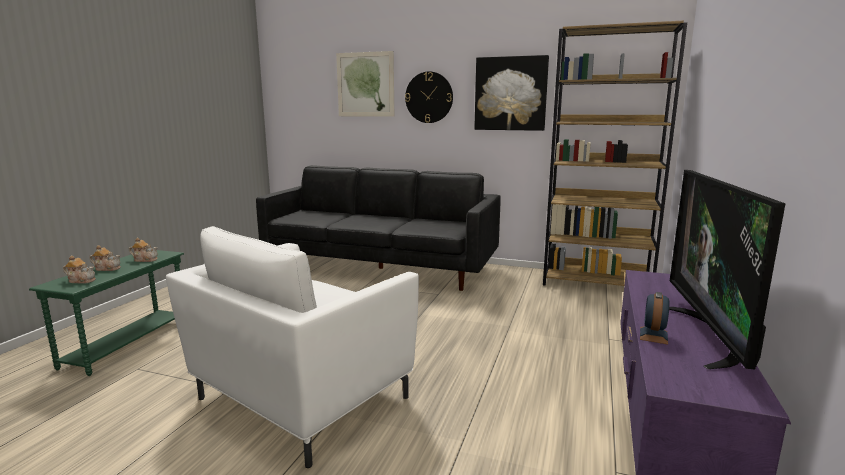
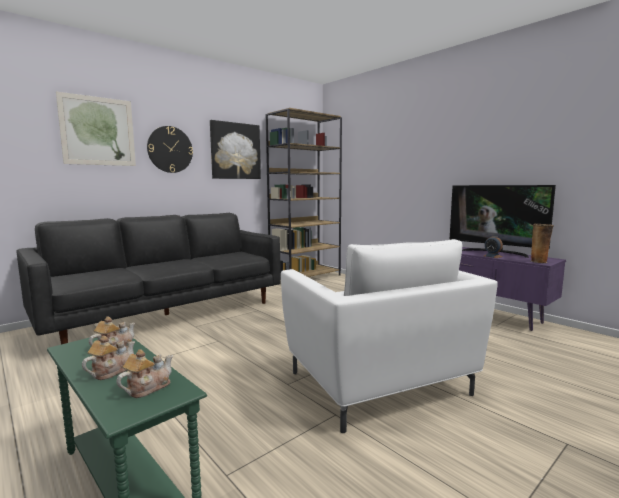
camera: 60 degrees left, 5 degrees down
(676, 382) = (539, 262): none -> vase

